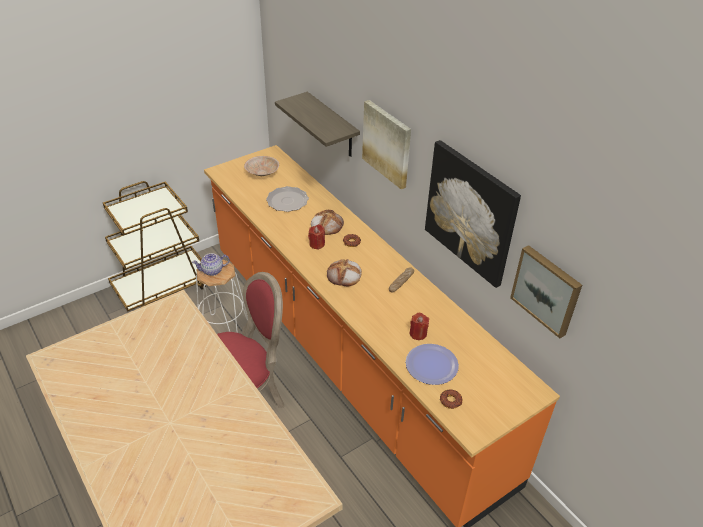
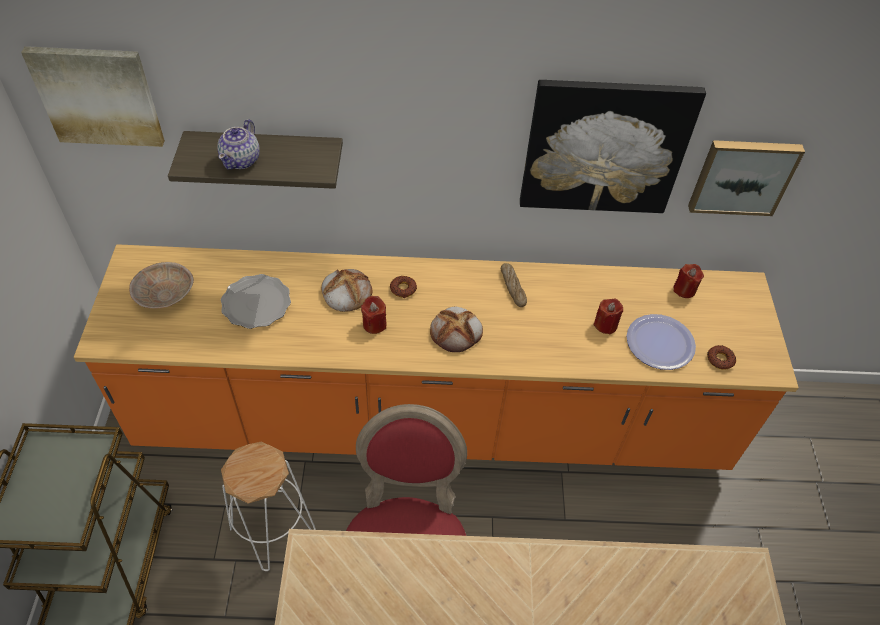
camera: 55 degrees left, 10 degrees up
(212, 271) = (251, 473): teapot -> teapot (241, 160)
(387, 143) = (414, 130): picture -> picture (98, 95)
(491, 359) = (684, 289): none -> red candle

